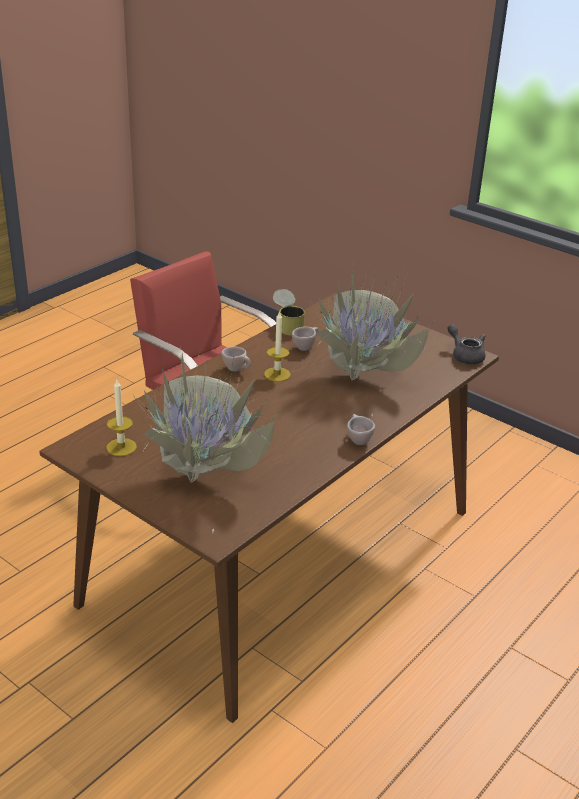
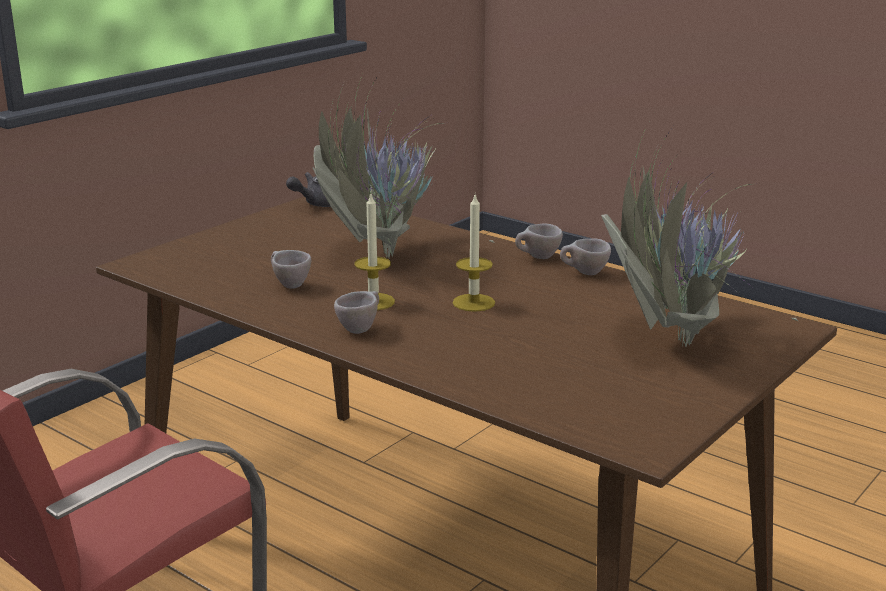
camera: 90 degrees left, 10 degrees down
(121, 447) = (620, 403): candle -> candle (473, 303)
(288, 325) = (211, 296): can -> none
(326, 457) = (584, 273): none -> beige cup

